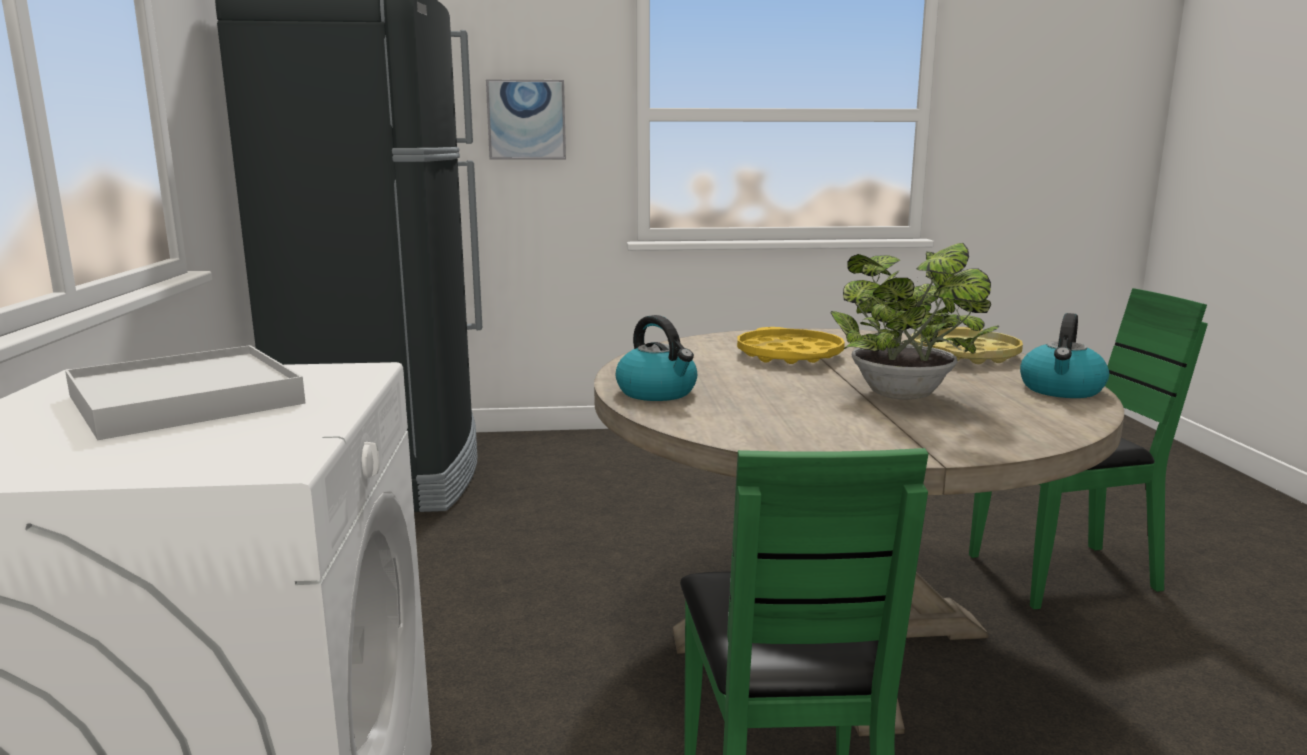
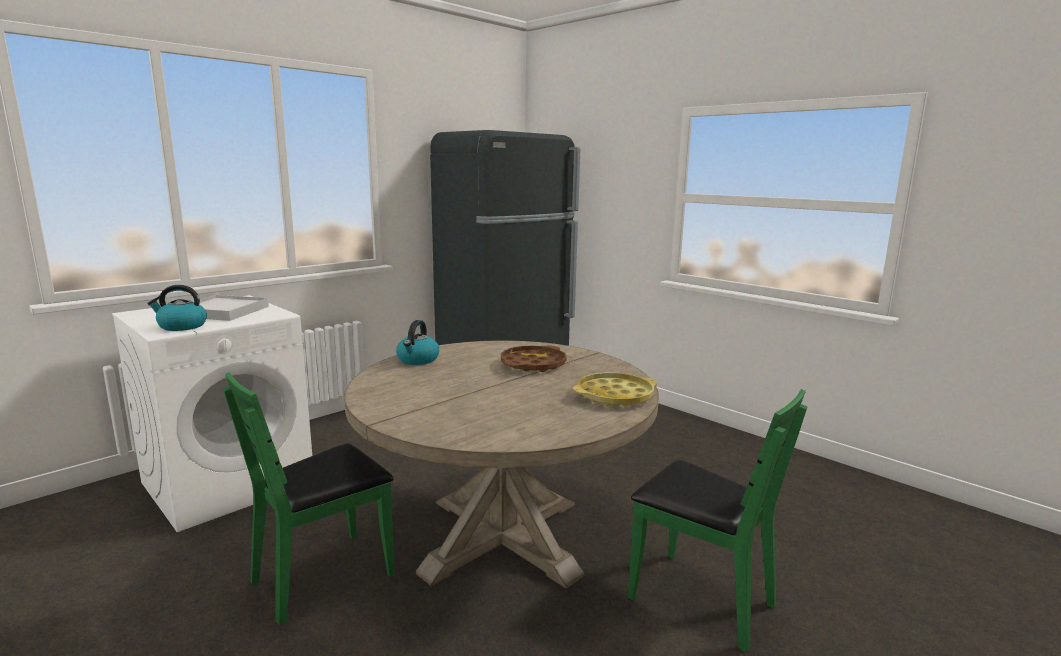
camera: 50 degrees right, 0 degrees up
(526, 120) = (617, 197): picture -> none
(789, 355) = (533, 364): yellow tray -> brown tray
(906, 396) = (487, 399): potted plant -> none
(1061, 390) = (566, 429): kettle -> kettle (181, 326)

